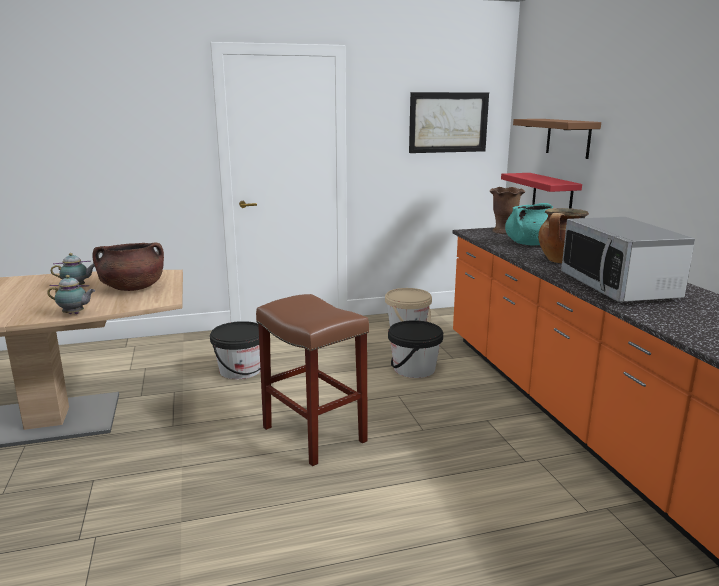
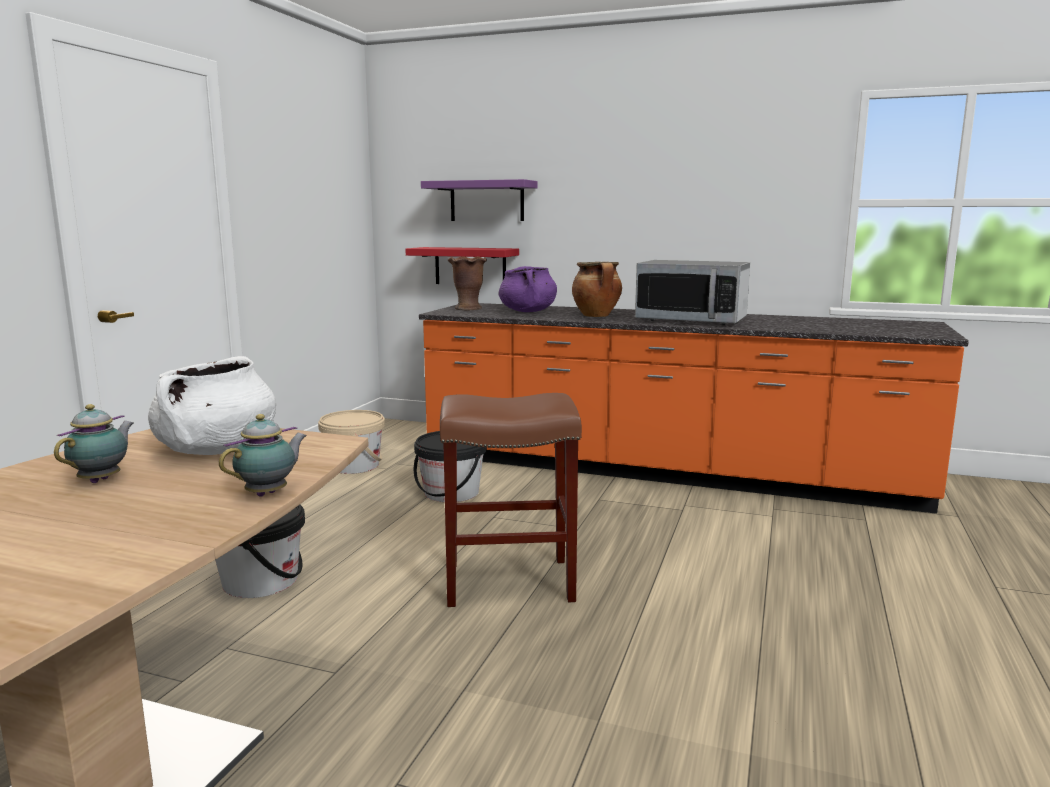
camera: 55 degrees left, 5 degrees down
(133, 288) = (217, 450): brown cooking pot -> white cooking pot
(448, 122) = (324, 187): picture -> none
(530, 244) = (528, 311): turquoise cooking pot -> purple cooking pot
(568, 138) = (487, 201): brown shelf -> purple shelf

